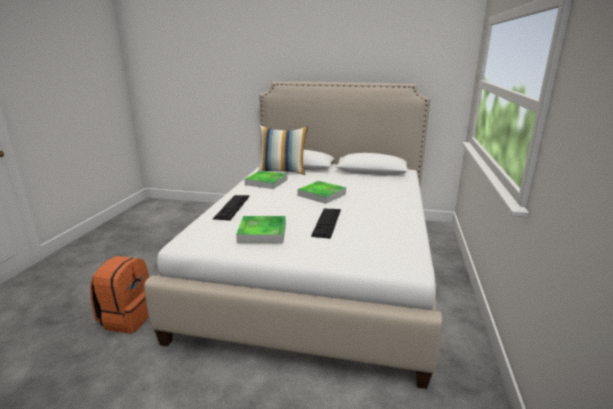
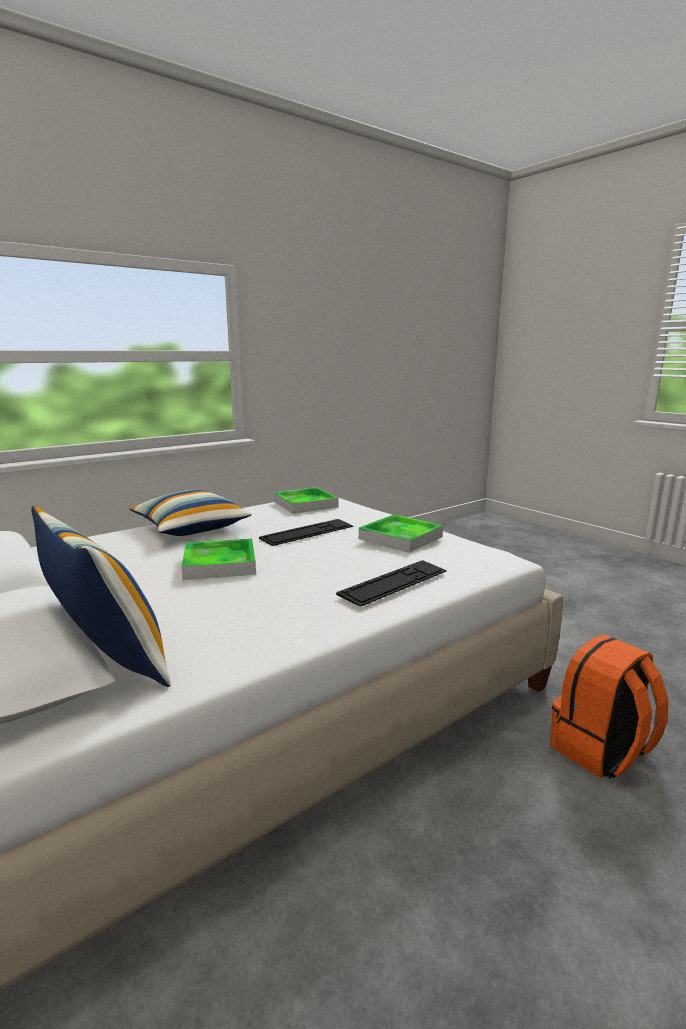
camera: 140 degrees left, 5 degrees down
(266, 182) = (230, 631): tray -> tray (305, 504)
(391, 205) = (190, 528): none -> pillow

